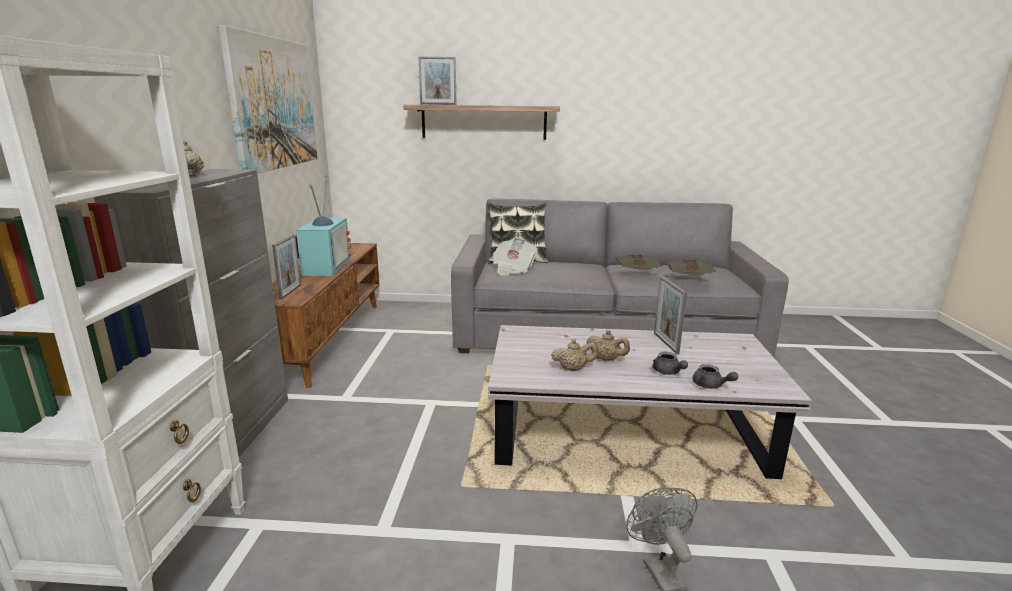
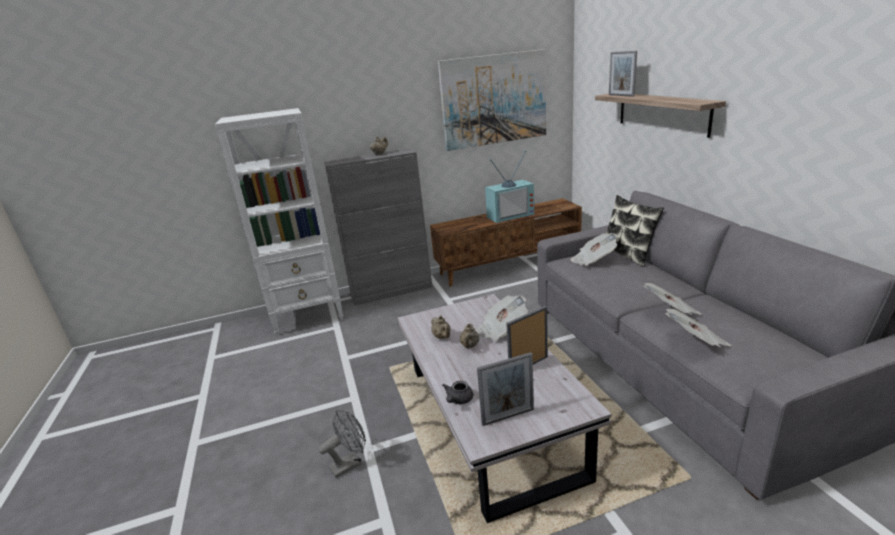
camera: 70 degrees right, 5 degrees up
(290, 292) = (458, 226): picture frame -> picture frame (508, 417)
(587, 338) = (501, 330): none -> newspaper
(668, 372) = (467, 376): grey teapot -> none

